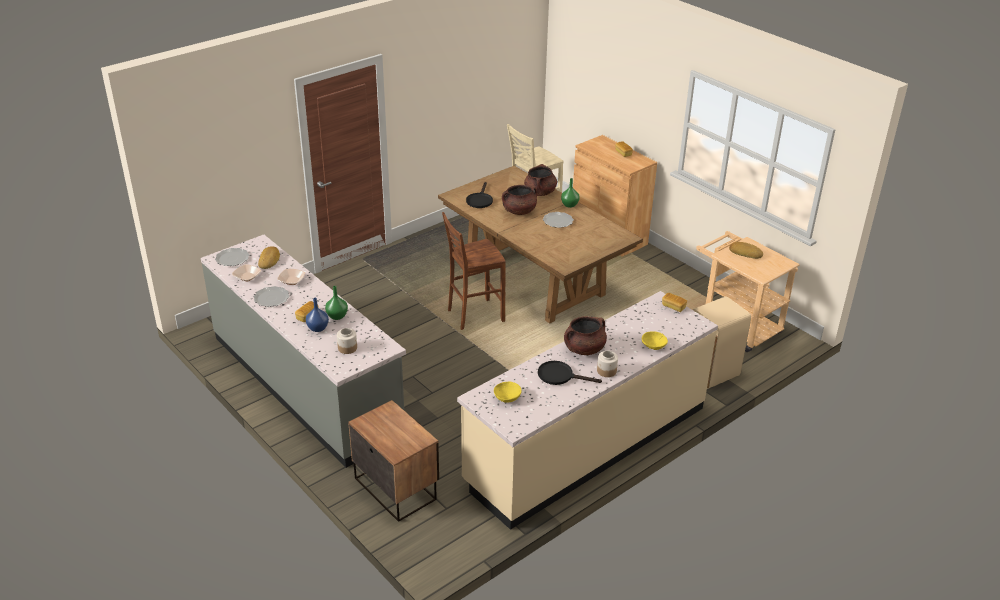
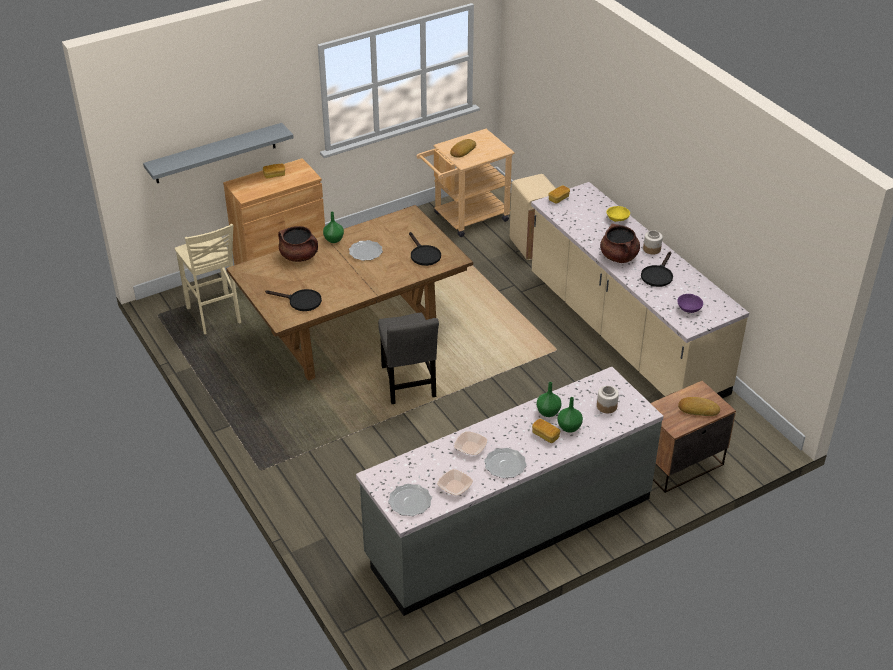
camera: 80 degrees left, 5 degrees up
(269, 260) = (421, 467): bread -> bread (698, 409)
(317, 328) = (568, 428): blue vase -> green vase
(474, 315) = (408, 384): brown stool -> grey chair
(507, 398) = (688, 308): yellow bowl -> purple bowl
(519, 211) = (336, 275): brown cooking pot -> none
(565, 249) = (423, 255): none -> black frying pan
(605, 107) = (215, 153): none -> grey shelf

